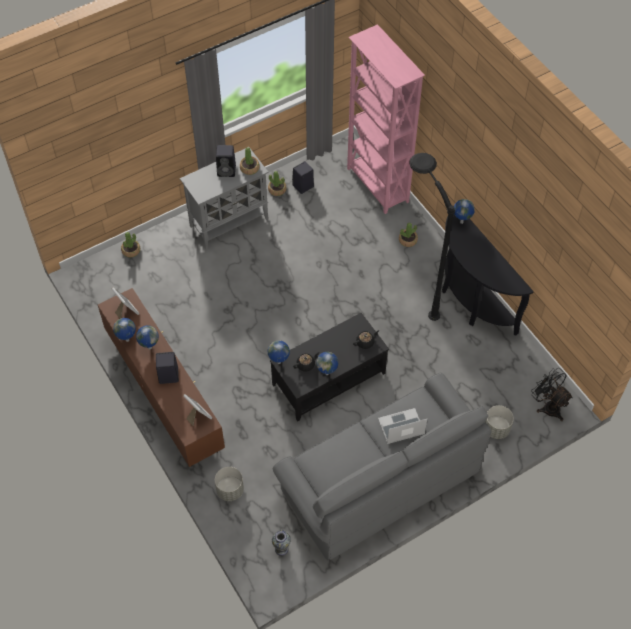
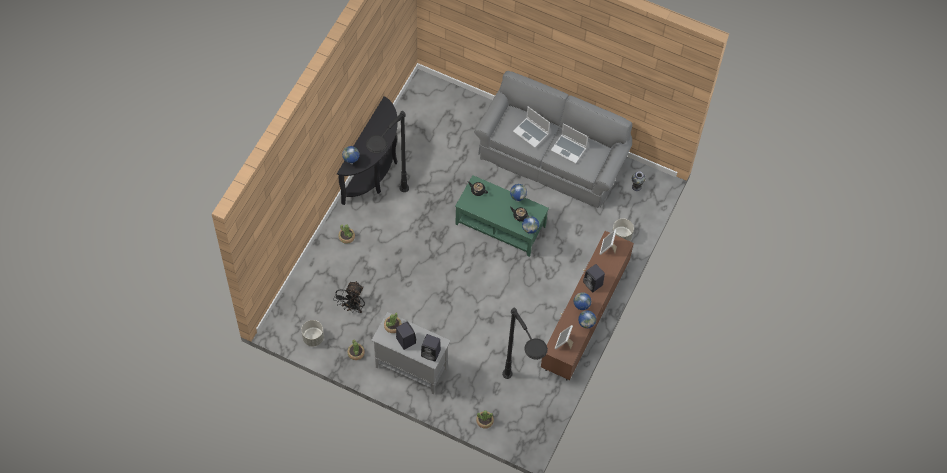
camera: 125 degrees left, 5 degrees up
(125, 289) = (521, 401): none -> black floor lamp
(302, 186) = (340, 336): black speaker -> black speaker (431, 353)
(329, 379) = (500, 224): black coffee table -> green coffee table
(352, 454) = (569, 149): none -> laptop
(377, 186) = (305, 284): pink bookcase -> none
(496, 429) = (469, 112): grey planter -> grey planter (313, 338)
(548, 406) = (431, 91): black fan -> black fan (352, 307)

